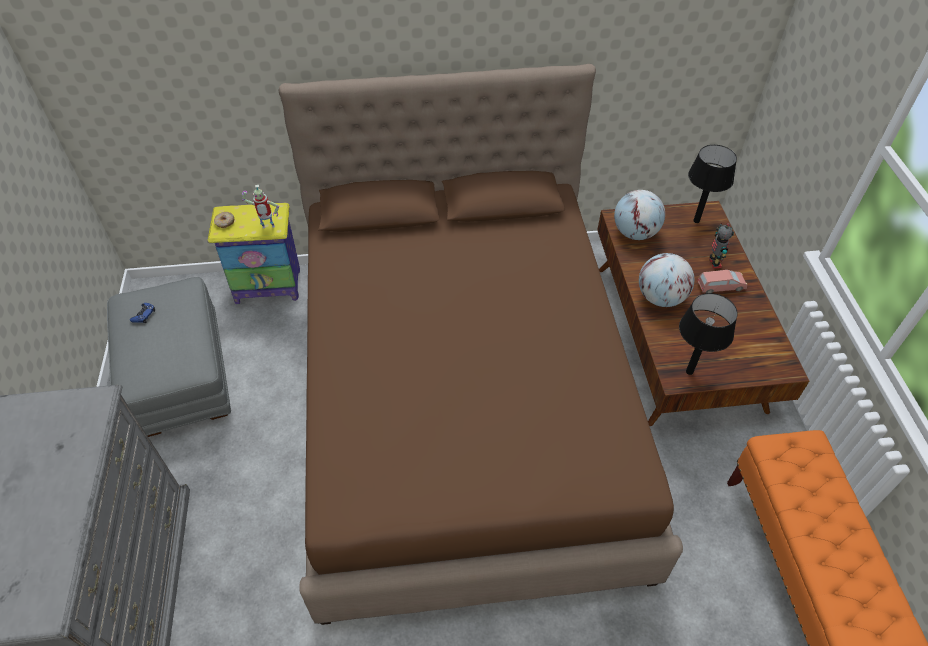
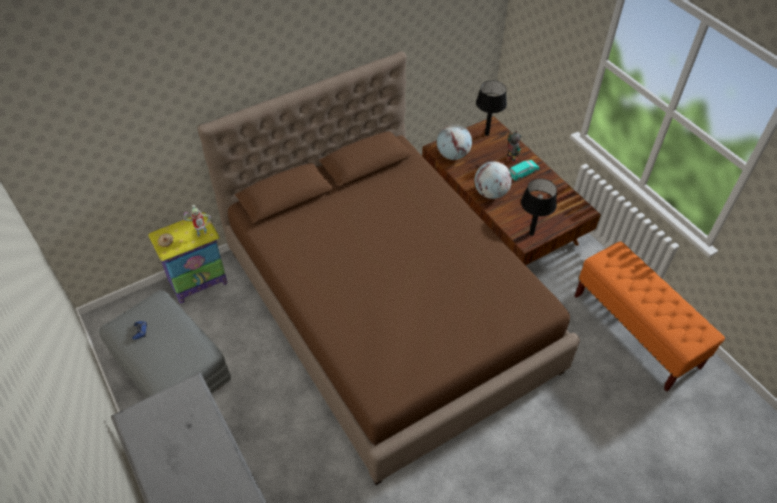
camera: 25 degrees left, 0 degrees up
(720, 286) = (522, 173): pink toy car -> turquoise toy car

